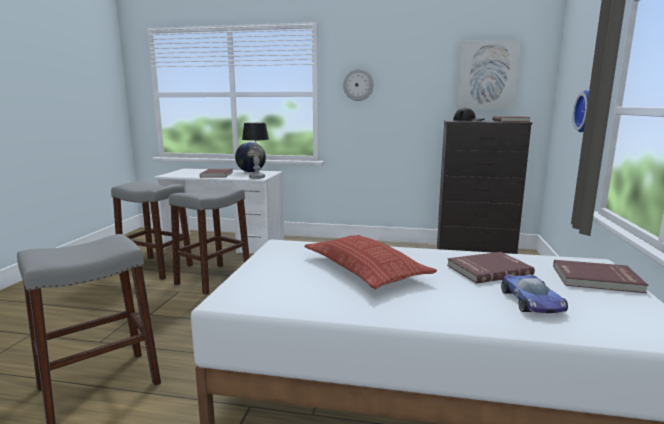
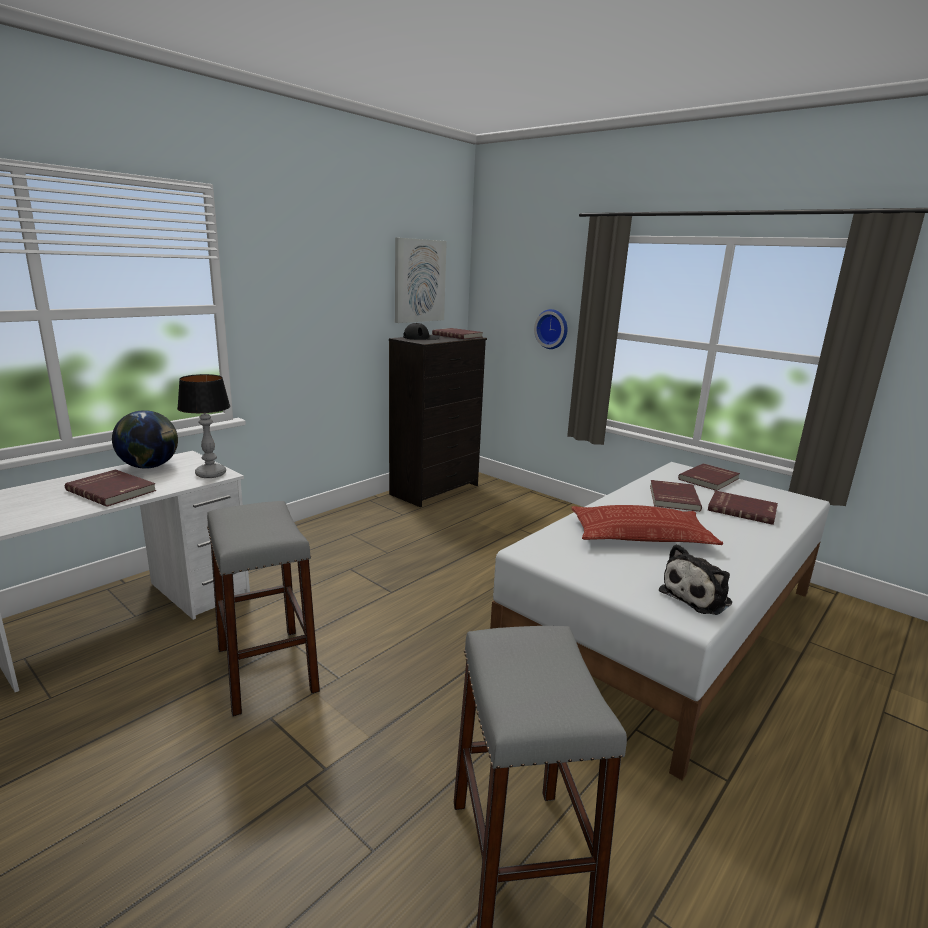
camera: 60 degrees left, 5 degrees up
(156, 268) = (114, 723): grey stool -> none
(268, 299) = (698, 596): none -> plush toy
(358, 85) = (283, 293): wall clock -> none
(532, 302) = (742, 509): toy car -> red book

